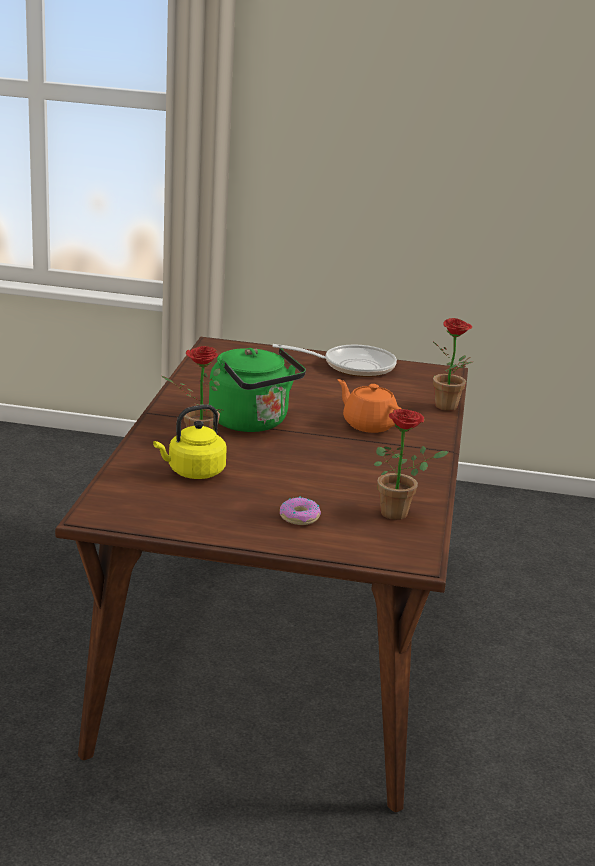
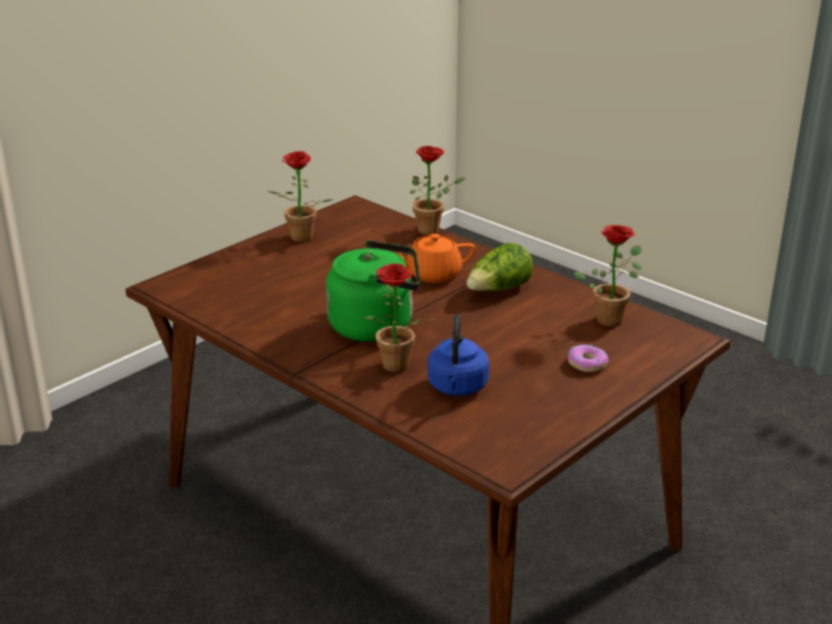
camera: 55 degrees left, 5 degrees up
(193, 472) = (457, 388): yellow kettle -> blue kettle
(352, 366) = (299, 239): frying pan -> potted plant
(381, 456) = (499, 290): none -> lettuce

